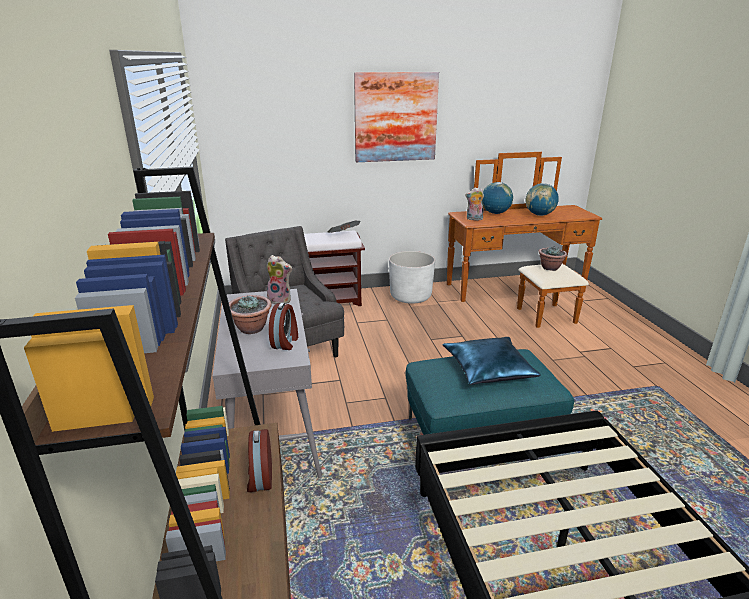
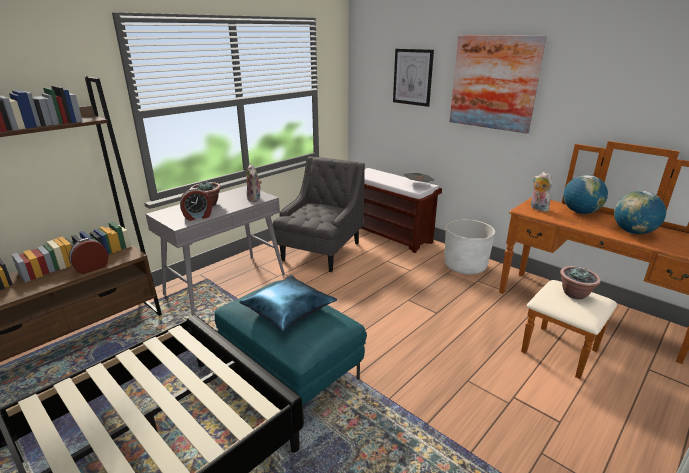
camera: 55 degrees right, 0 degrees up
(301, 120) = (412, 77): none -> picture

